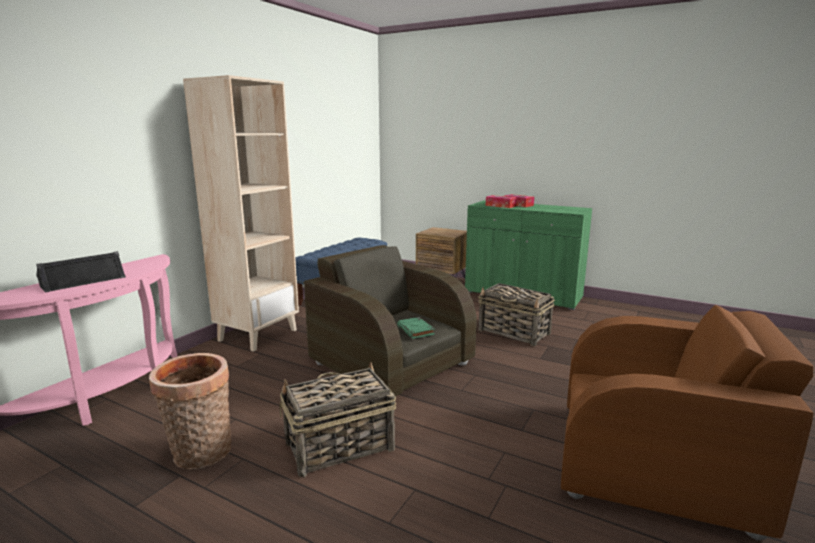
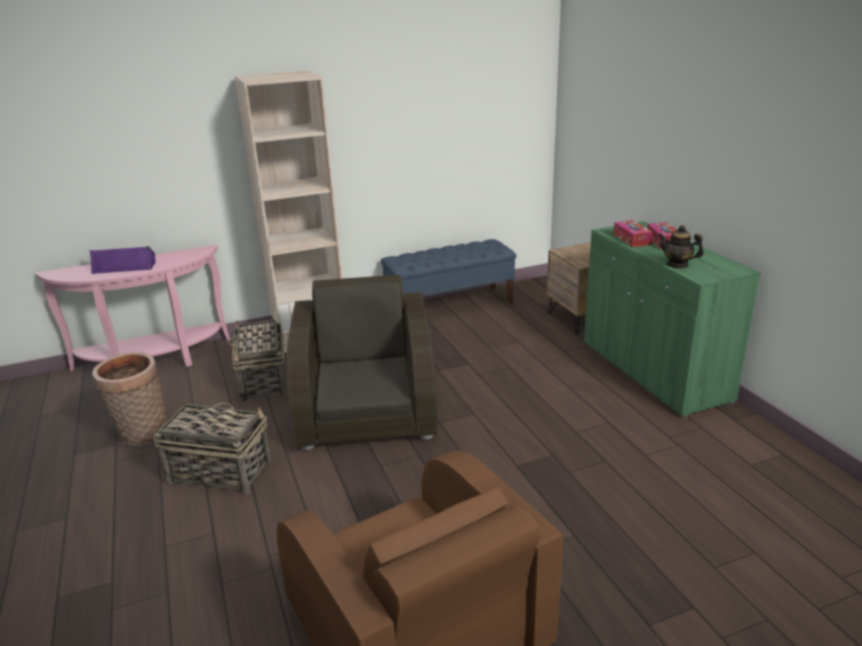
camera: 40 degrees right, 10 degrees up
(83, 281) = (125, 267): black speaker -> purple speaker
(416, 330) = (366, 385): green book -> none
(514, 332) = (546, 421): basket -> basket (264, 381)
(551, 210) = (677, 264): none -> teapot

